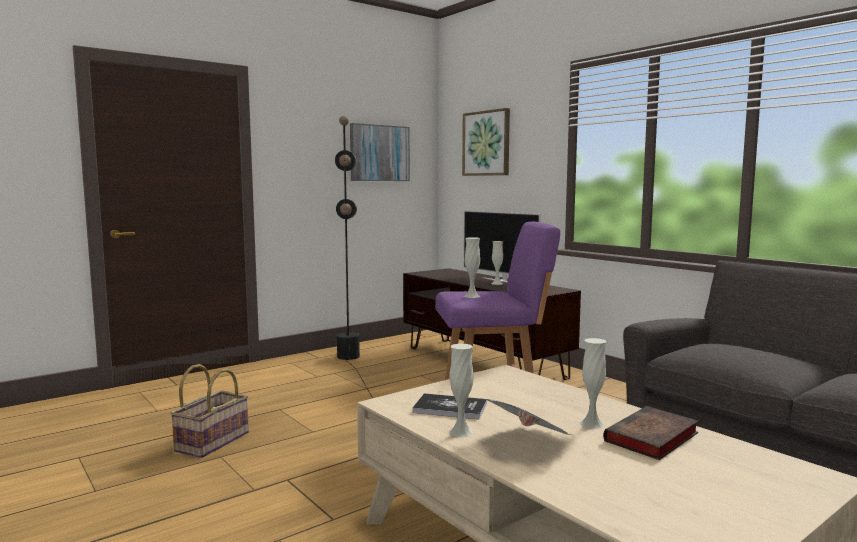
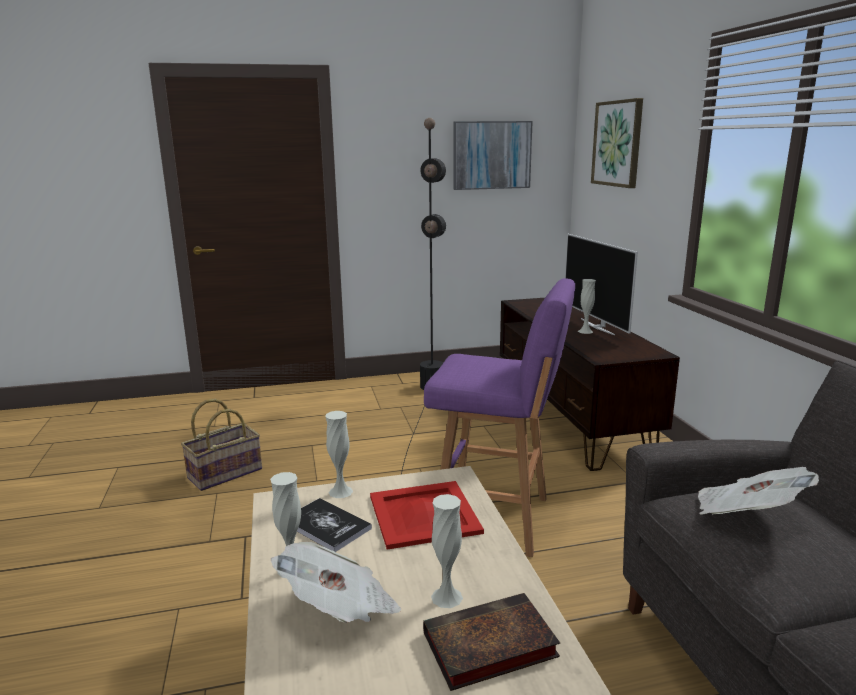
camera: 25 degrees right, 10 degrees up
(472, 296) = (467, 369): white vase -> white vase (340, 491)
(513, 391) = (424, 513): none -> red tray
(721, 351) = (746, 515): none -> newspaper

